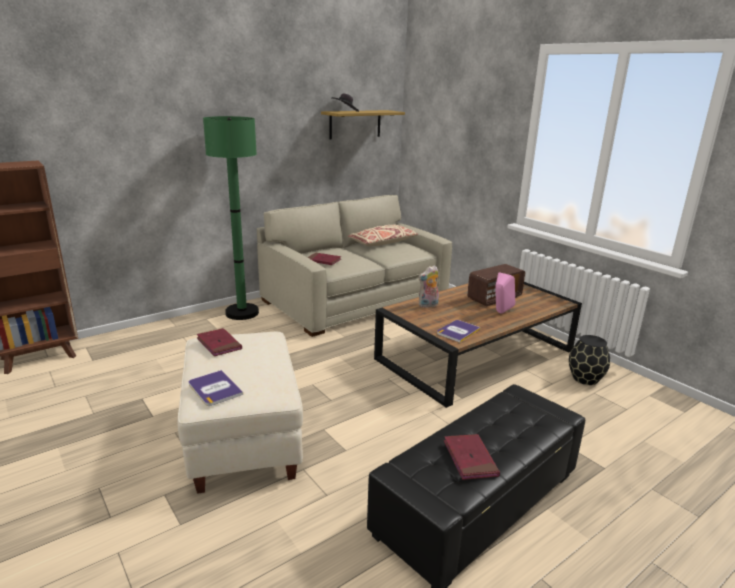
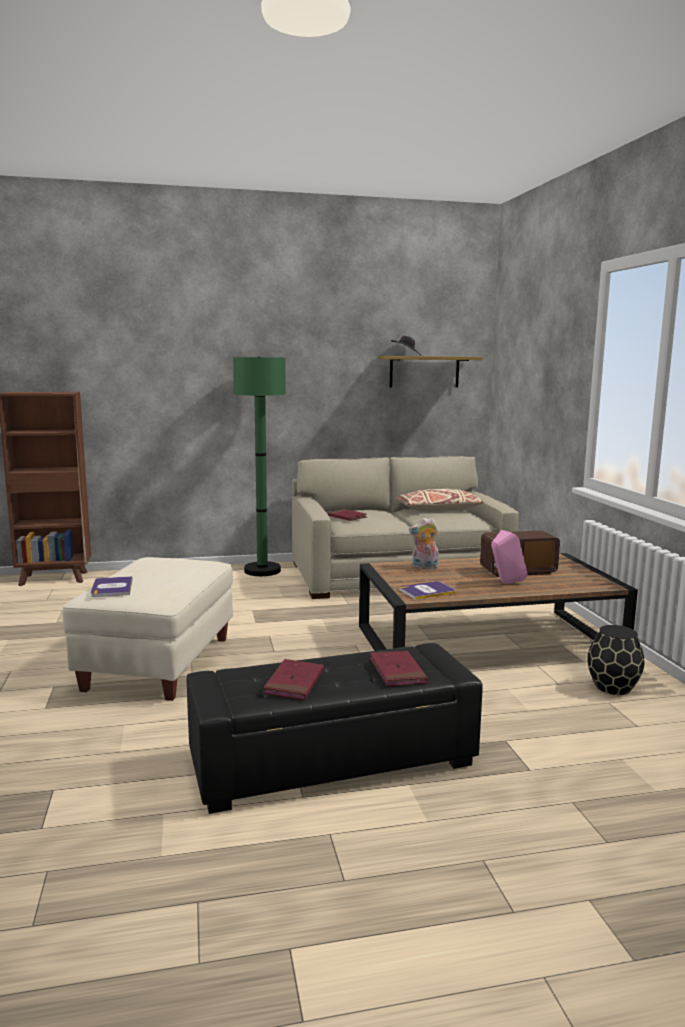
camera: 25 degrees right, 10 degrees down
(219, 344) = (157, 562): red book -> red book (397, 671)

